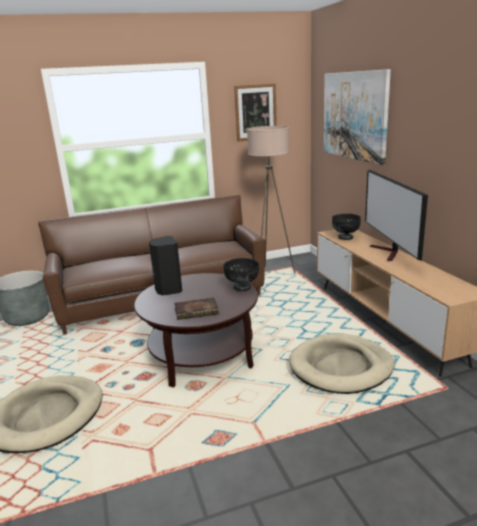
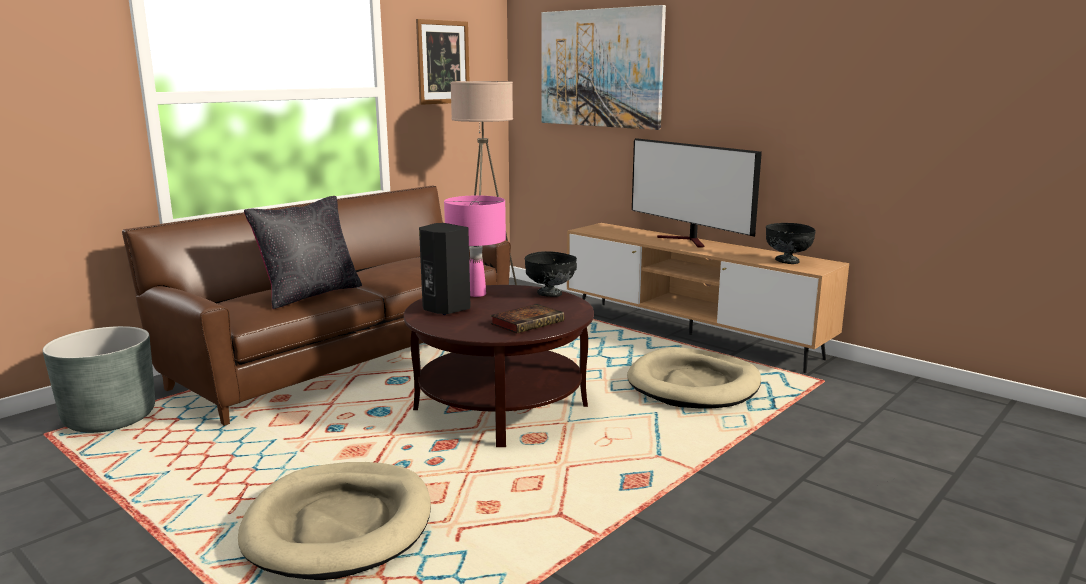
camera: 30 degrees left, 5 degrees down
(123, 265) = (309, 294): none -> black pillow
(200, 280) = (476, 294): none -> pink table lamp
(345, 238) = (613, 232): black bowl -> black bowl (787, 261)

